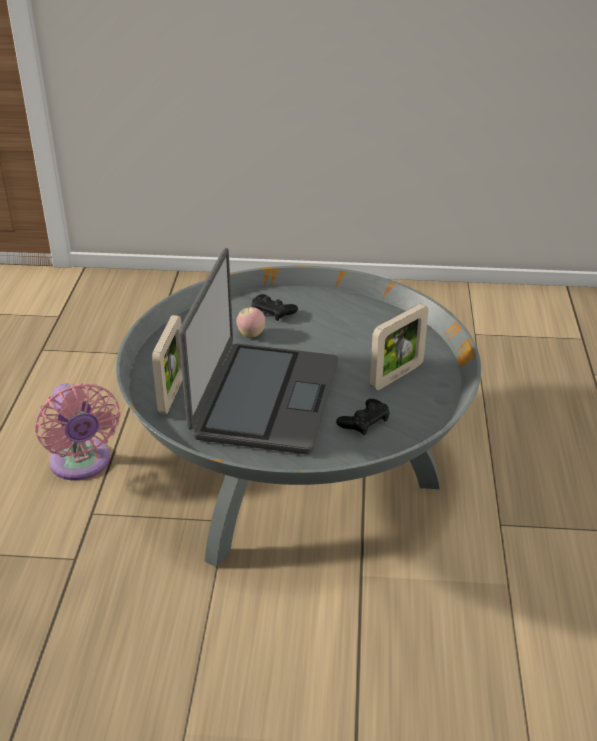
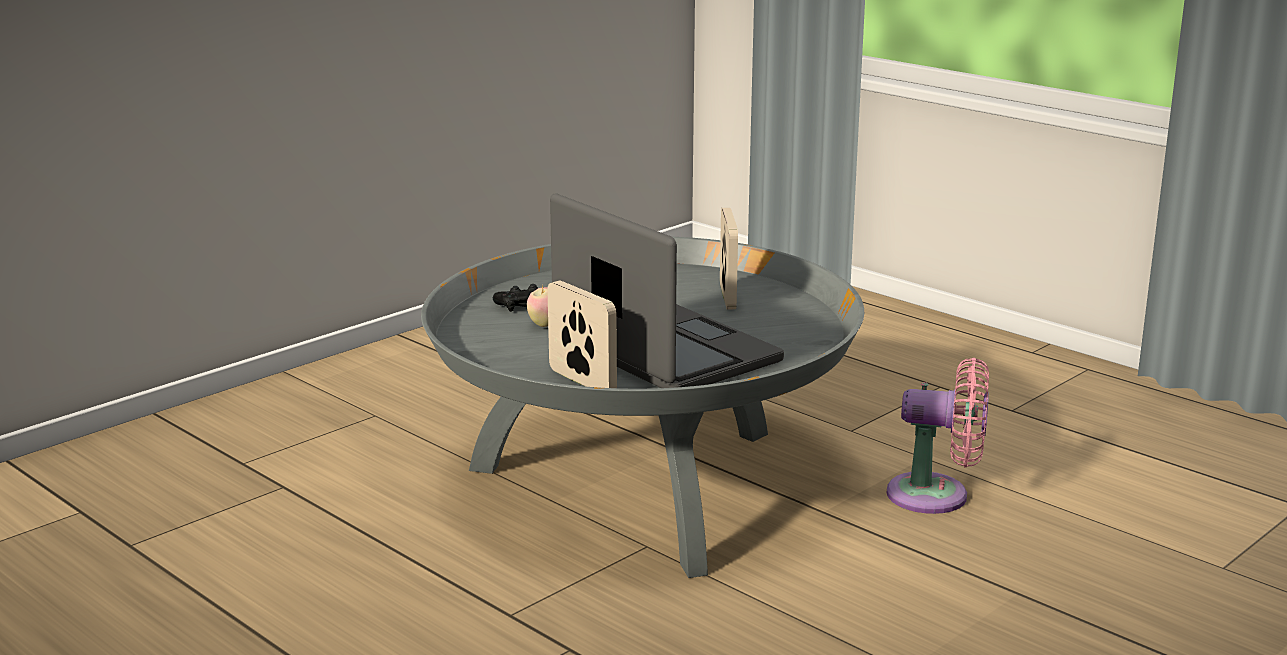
camera: 50 degrees left, 15 degrees down
(82, 464) = (413, 593): pink fan -> pink fan (936, 496)
(364, 422) = (772, 328): black game controller -> none

